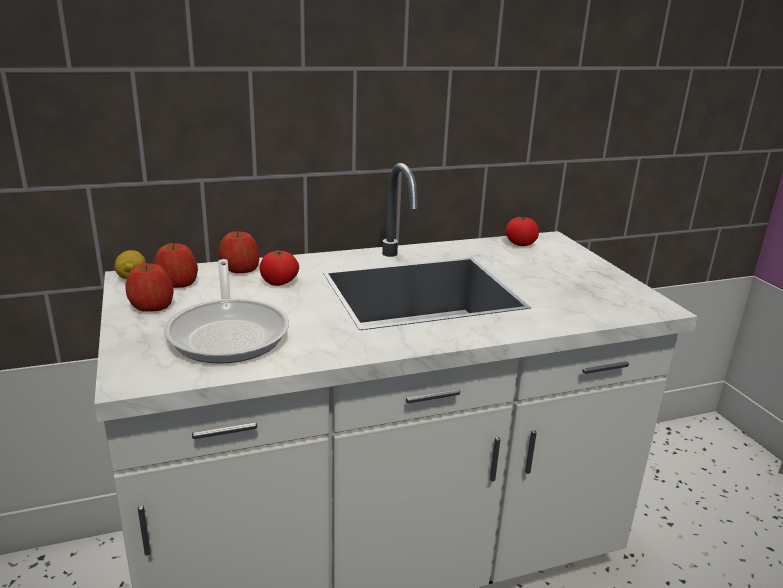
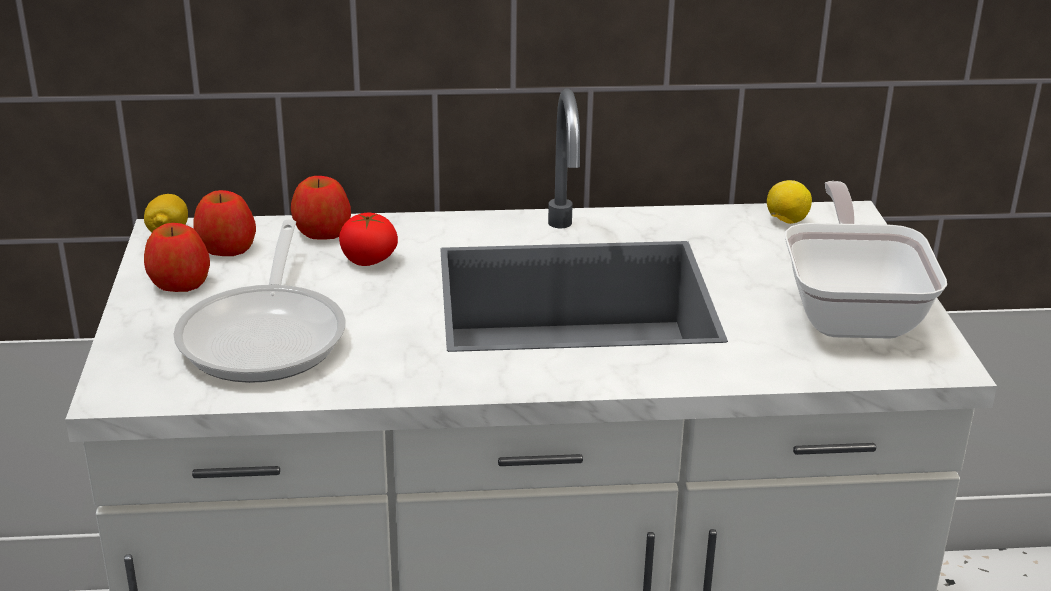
camera: 15 degrees right, 5 degrees up
(520, 244) = (786, 221): tomato -> lemon
(589, 285) = (852, 311): none -> frying pan

